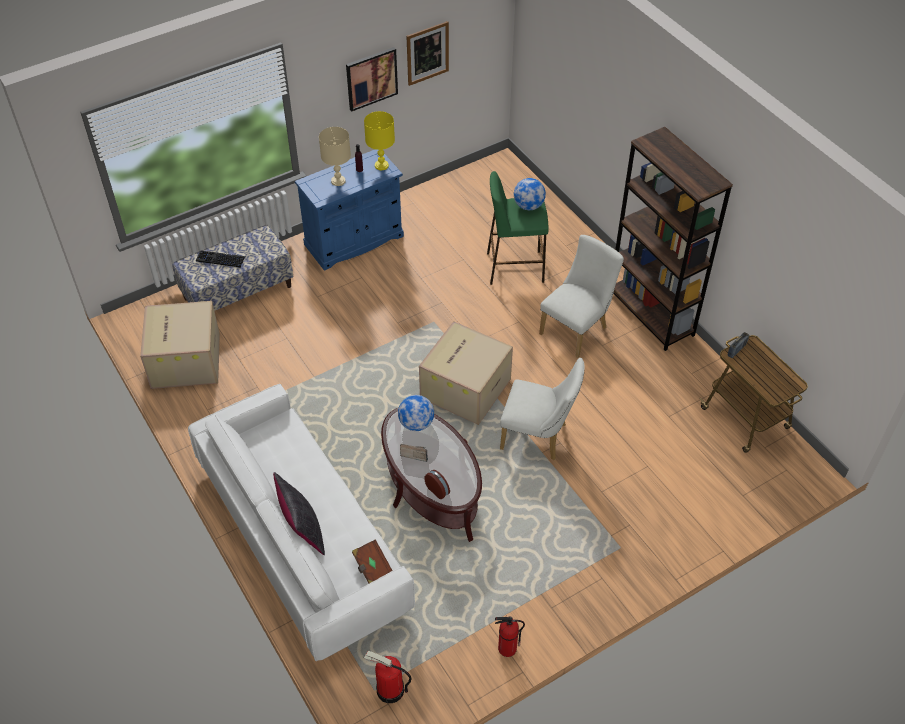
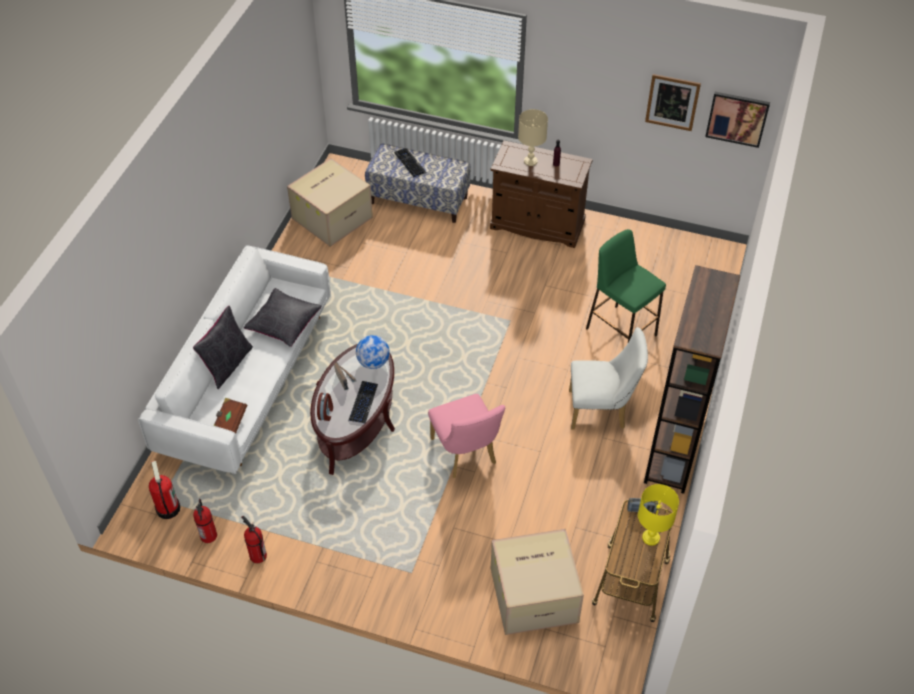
camera: 50 degrees right, 0 degrees up
(300, 460) = (284, 323): none -> black pillow
(354, 240) = (537, 224): blue cabinet -> brown cabinet
(371, 78) = (608, 94): picture -> picture (737, 118)
(381, 165) = (575, 172): yellow table lamp -> yellow table lamp (651, 537)
(451, 674) = (209, 536): none -> fire extinguisher
(452, 457) = (363, 402): none -> keyboard
(465, 387) = (467, 380): cardboard box -> cardboard box (535, 594)
(528, 206) = (642, 281): globe -> none
(538, 437) = (466, 455): white chair -> pink chair

